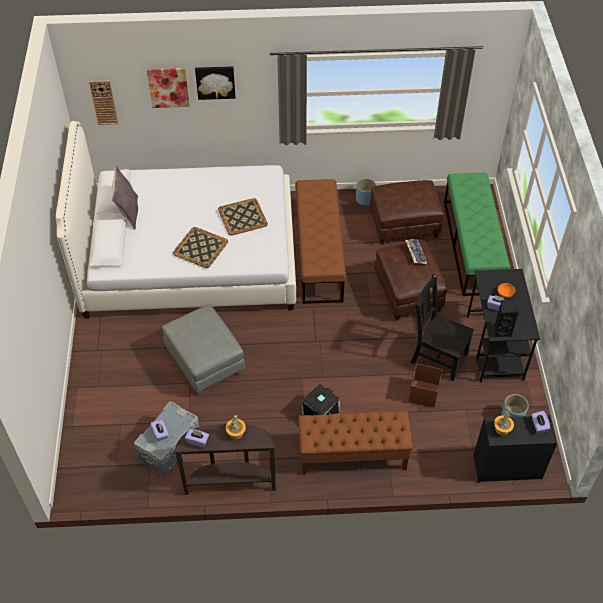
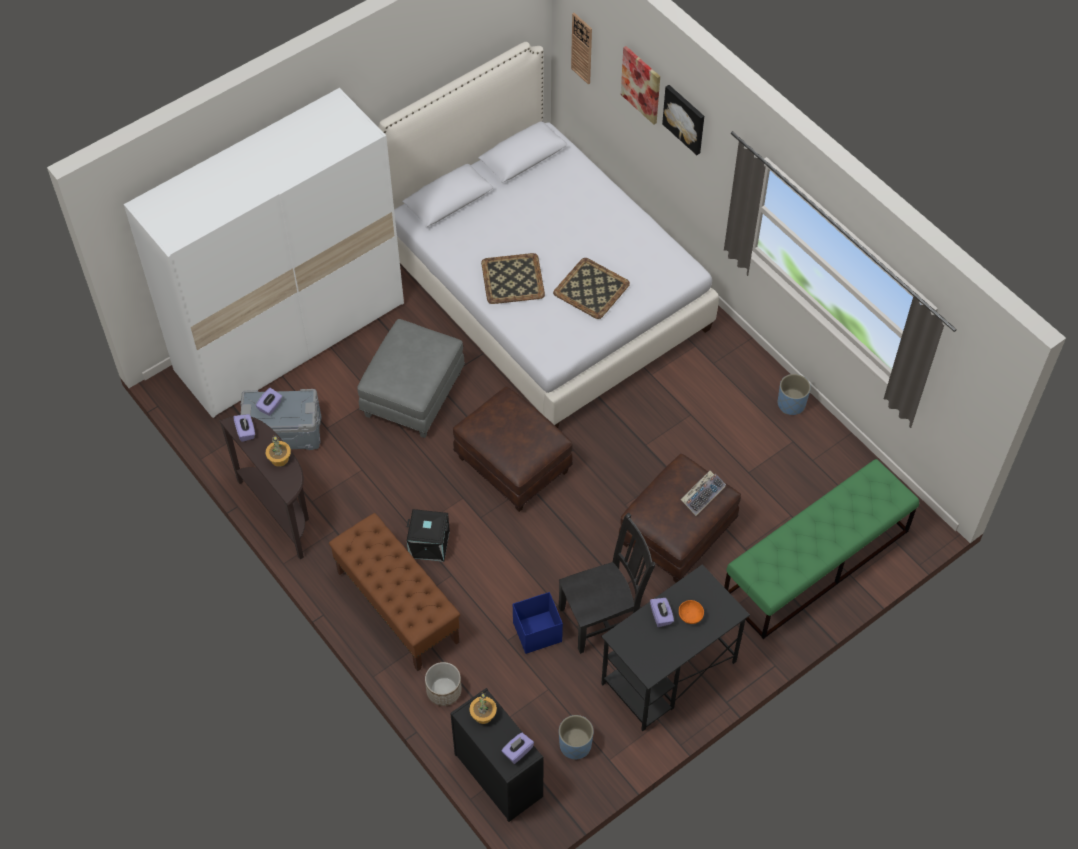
camera: 55 degrees right, 5 degrees up
(99, 402) = (290, 337): none -> white wardrobe
(128, 213) = (507, 184): grey pillow -> none
(318, 253) = (660, 407): brown bench -> none
(403, 225) = (784, 469): brown ottoman -> brown ottoman (511, 465)
(423, 394) = (536, 632): brown storage box -> blue storage box
(430, 463) = (443, 691): none -> planter
(437, 356) = (603, 618): black chair -> black chair turned 75 degrees clockwise
(502, 331) = (626, 641): black speaker -> none

